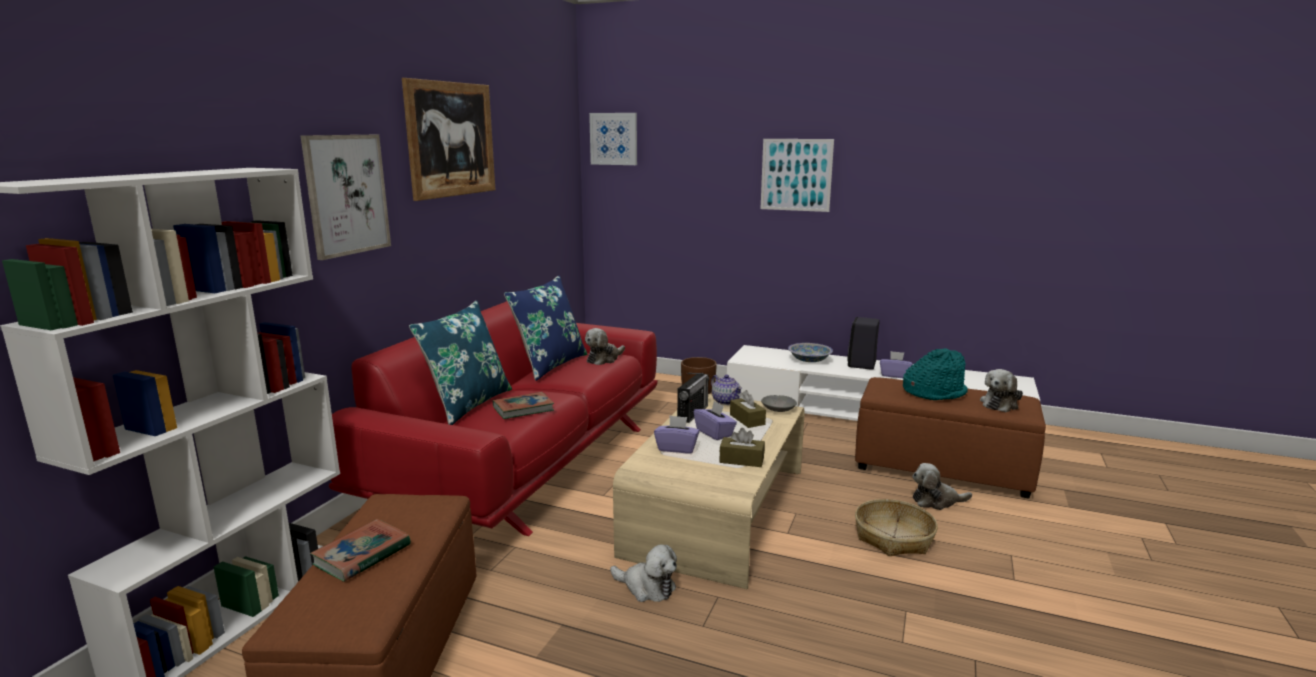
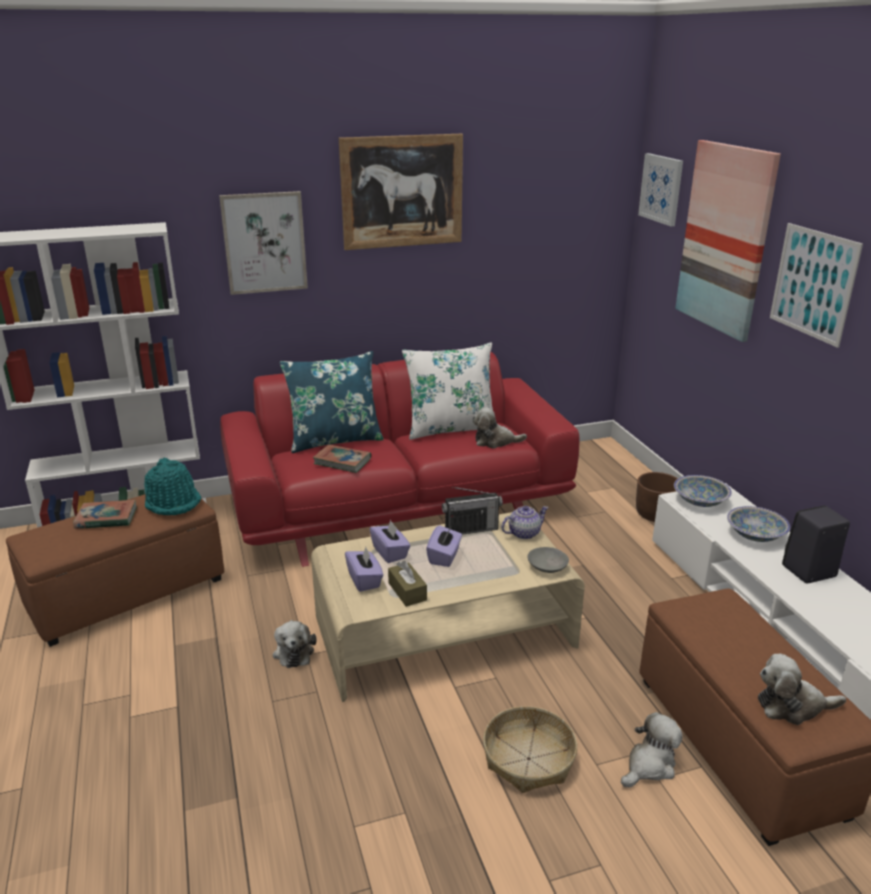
camera: 50 degrees right, 10 degrees up
(549, 365) = (450, 428): blue pillow -> white pillow
(699, 163) = (725, 239): none -> picture
(726, 401) = (523, 533): teapot -> teapot turned 135 degrees counterclockwise
(747, 419) = (497, 560): brown tissue box -> none
(753, 356) = (700, 501): none -> bowl
(894, 375) = (818, 604): purple tissue box -> purple tissue box (364, 580)
(934, 392) = (743, 644): turquoise hat -> turquoise hat (173, 502)
(936, 501) = (649, 765): plush toy -> plush toy turned 90 degrees clockwise

